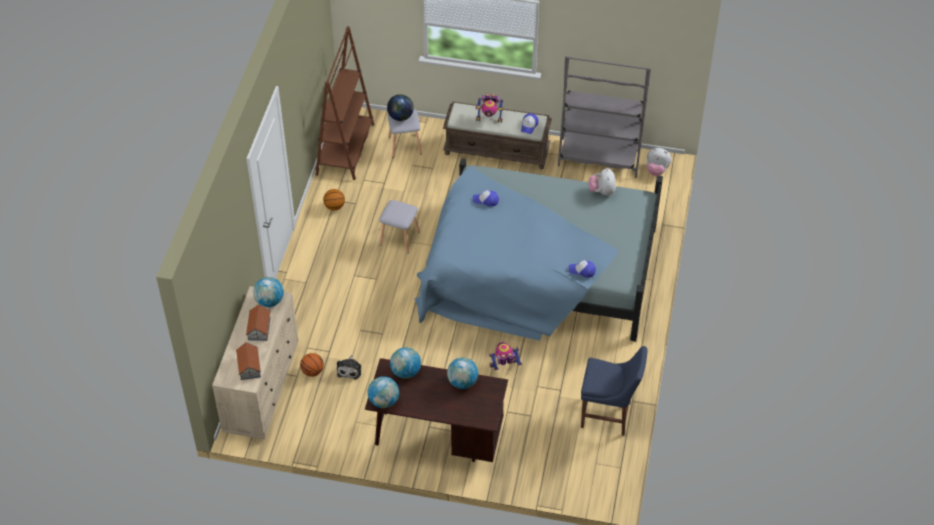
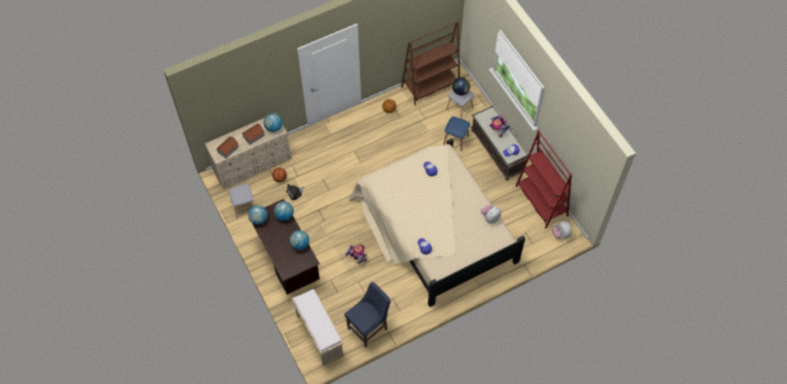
camera: 50 degrees right, 10 degrees up
(399, 237) = (396, 152): grey stool -> grey stool (244, 206)
(443, 176) = (456, 140): none -> blue stool
(538, 271) = (433, 228): blue bed -> beige bed
(572, 471) = (319, 335): none -> beige bench
(599, 158) = (541, 201): grey bookcase -> red bookcase
(608, 415) = (369, 328): blue chair -> blue chair turned 105 degrees counterclockwise

